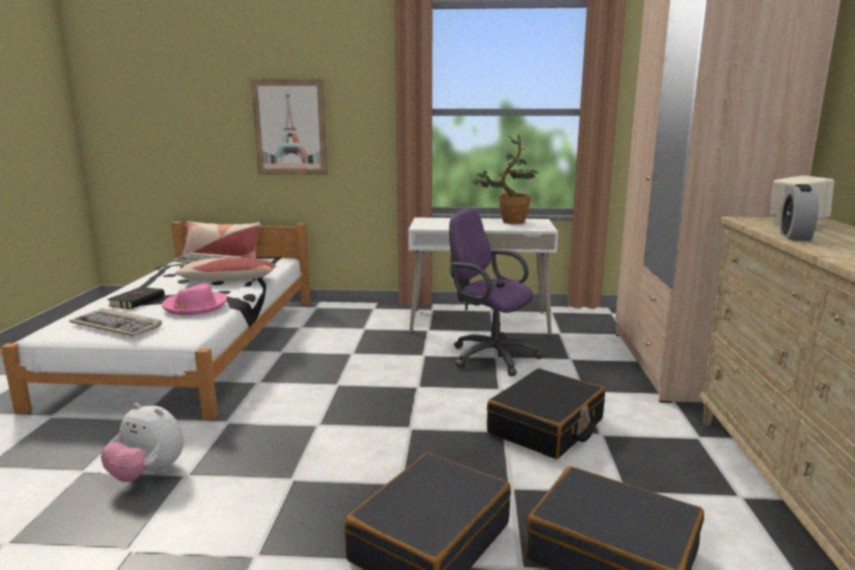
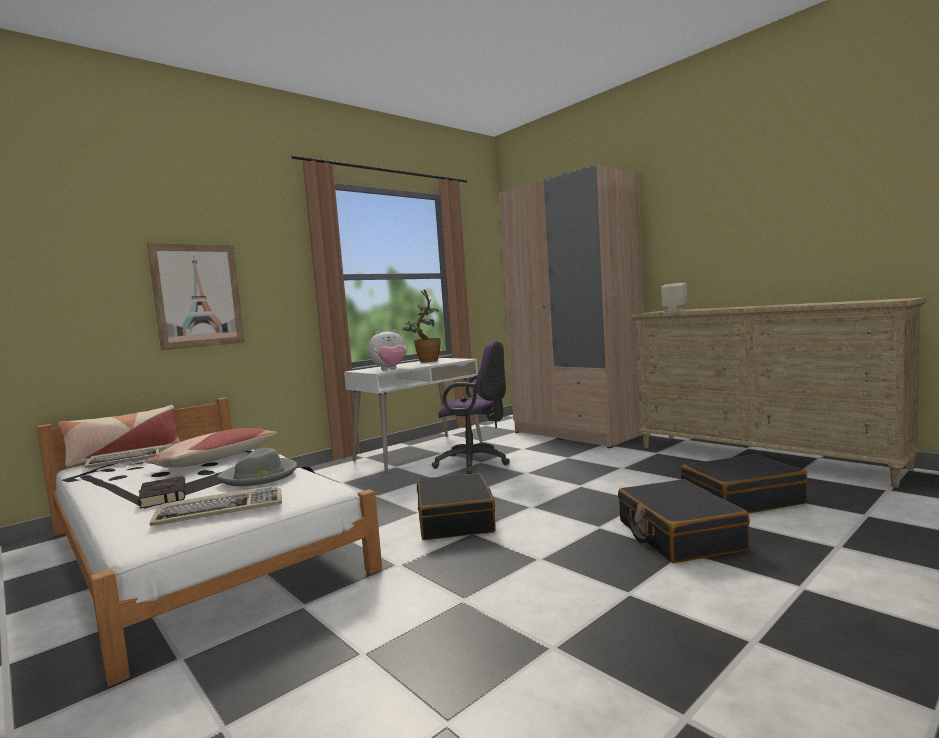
camera: 45 degrees left, 10 degrees down
(148, 474) = (430, 618): plush toy -> plush toy (390, 369)
(195, 306) = (259, 476): pink hat -> grey hat
(489, 356) = (476, 463): purple office chair -> purple office chair turned 150 degrees counterclockwise
(546, 427) = (593, 476): black suitcase -> black suitcase (455, 520)
(794, 236) = (697, 310): alarm clock -> none

